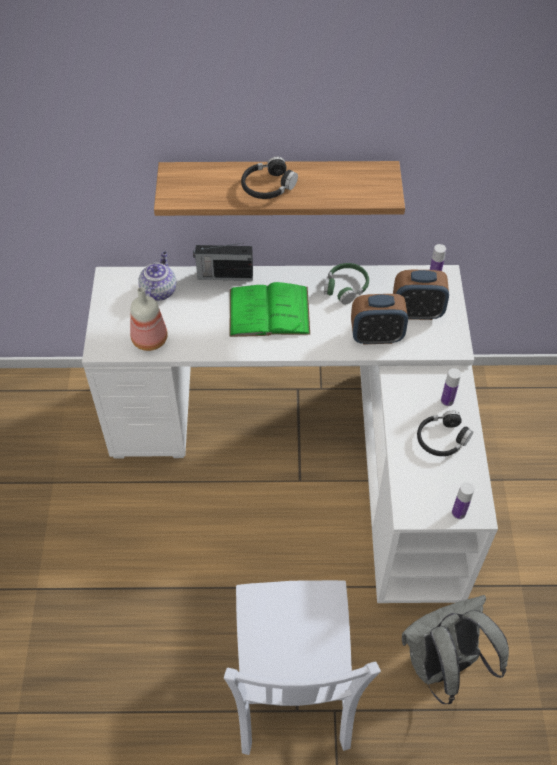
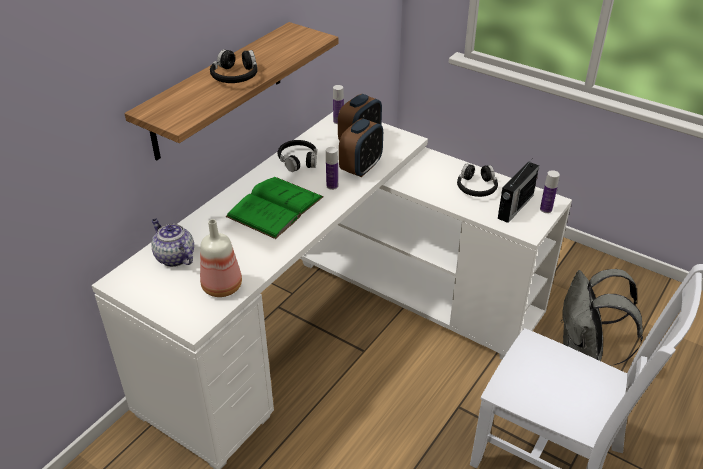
camera: 55 degrees left, 15 degrees down
(224, 275) = (207, 213): radio -> radio (514, 207)
(345, 287) = (298, 160): green headphones -> black headphones
(447, 401) = (445, 170): bottle -> bottle (332, 186)

